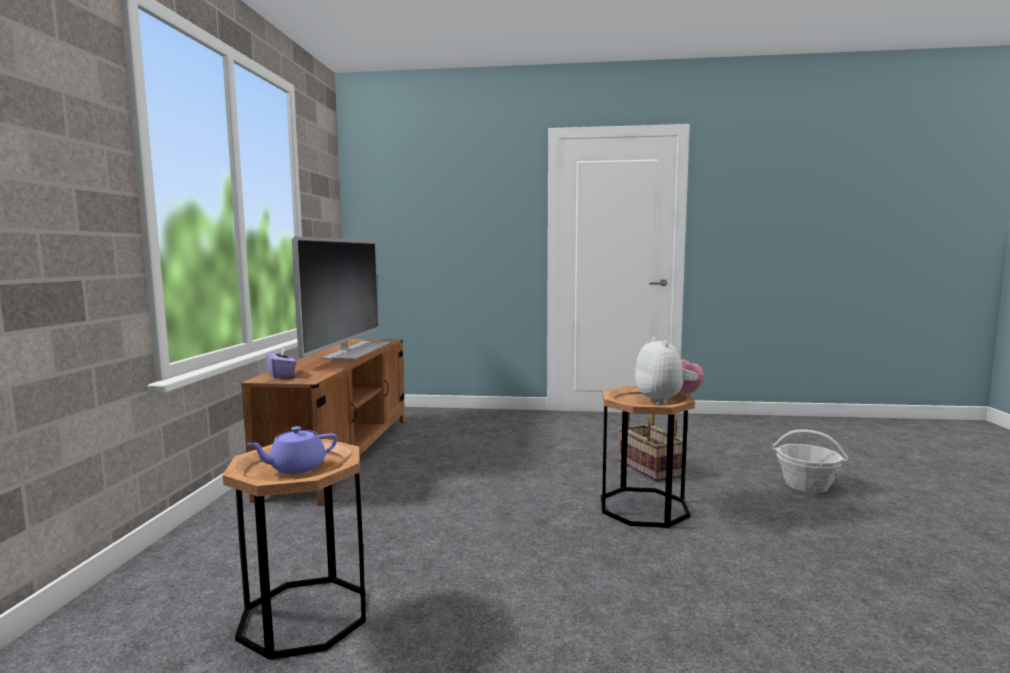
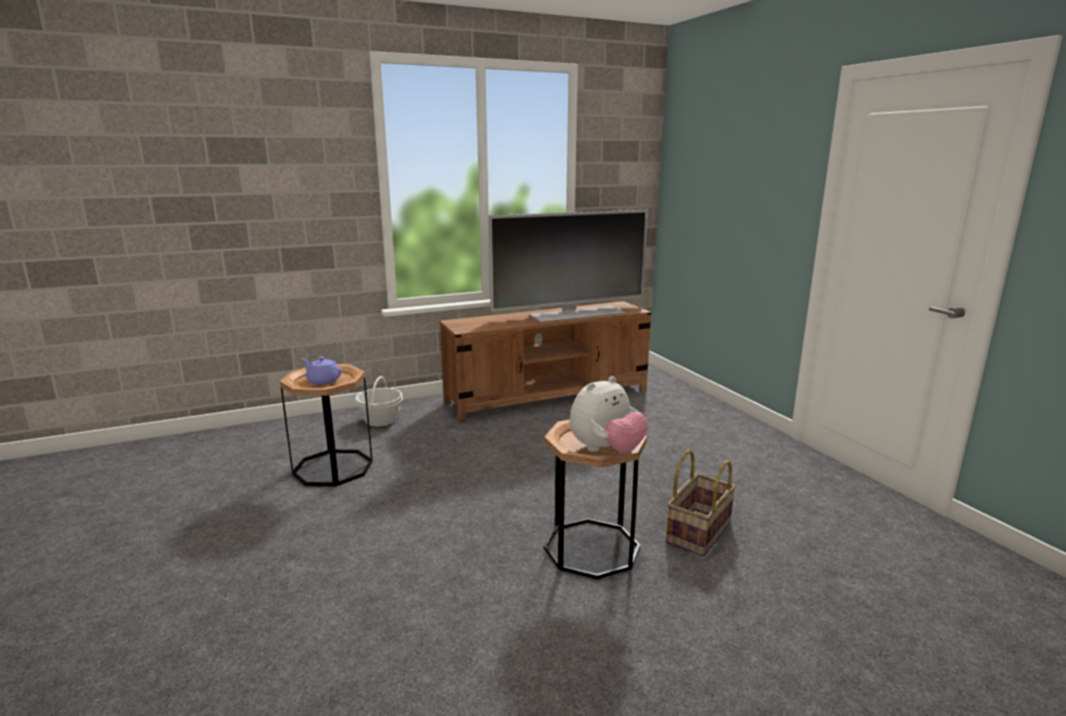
camera: 60 degrees right, 10 degrees up
(282, 375) = (469, 321): purple tissue box -> none
(806, 485) = (803, 661): basket -> basket (381, 420)

